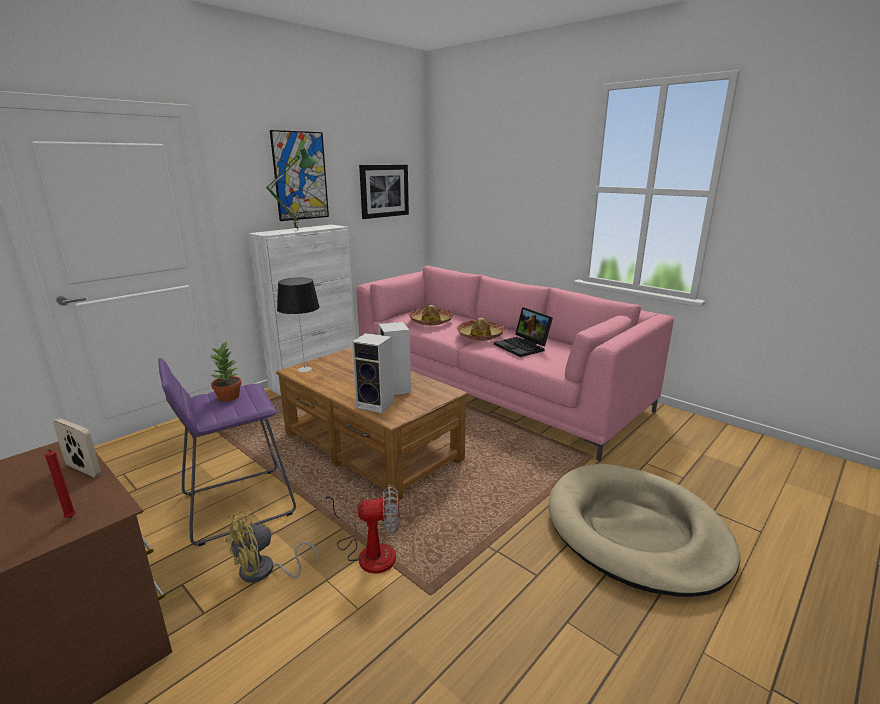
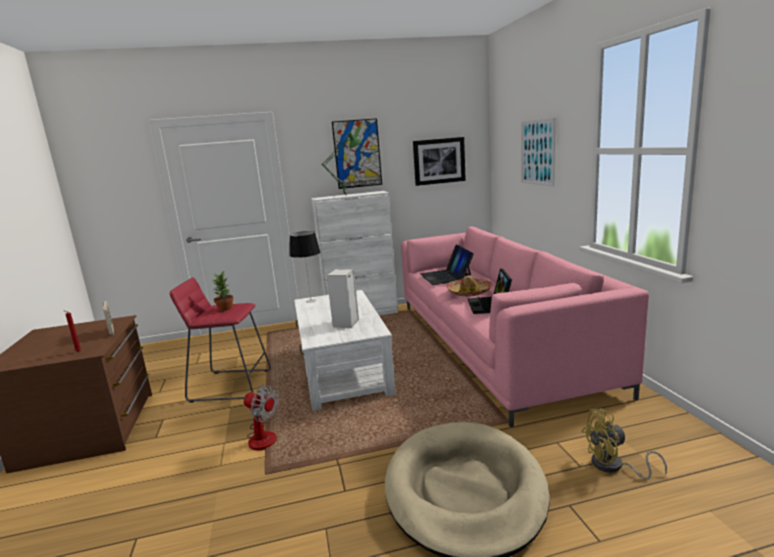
camera: 35 degrees right, 5 degrees down
(238, 504) = (230, 385): purple stool -> red stool
(264, 572) = (202, 427): yellow fan -> yellow fan (613, 467)
(371, 447) = (342, 370): brown coffee table -> white coffee table
(377, 404) = (318, 331): speaker -> none
(430, 322) = (446, 276): hat -> laptop
(508, 187) = (537, 152): none -> picture

